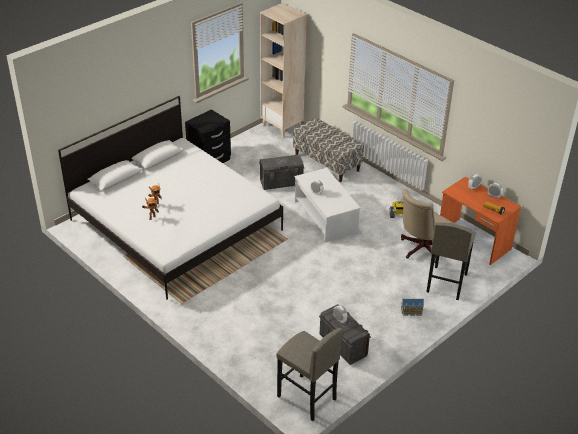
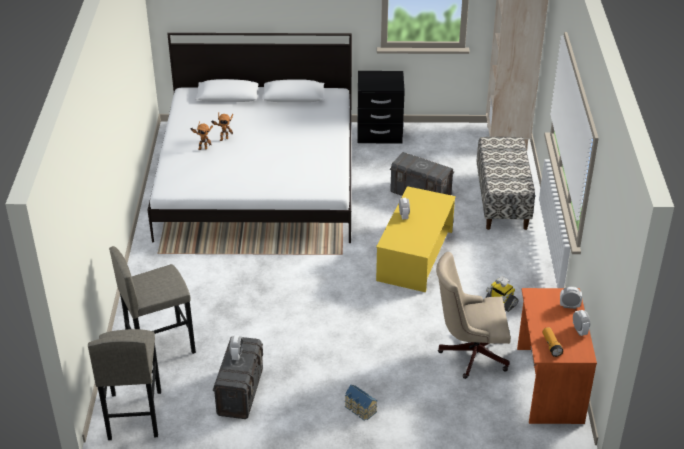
camera: 45 degrees right, 0 degrees up
(325, 216) = (415, 255): white coffee table -> yellow coffee table
(446, 283) = (444, 407): grey stool -> grey stool (160, 346)

